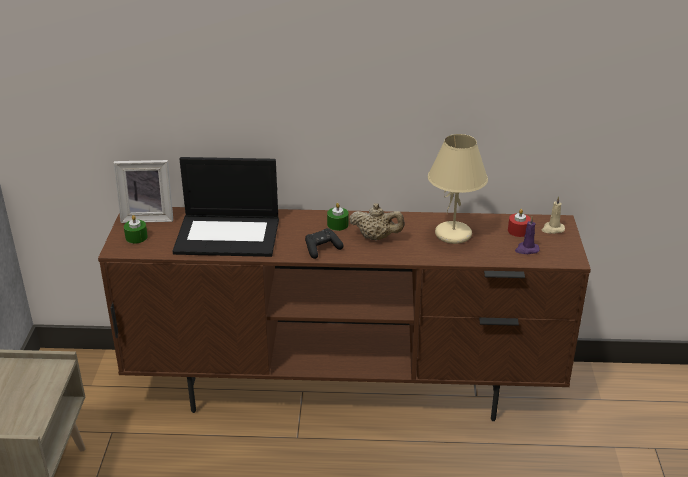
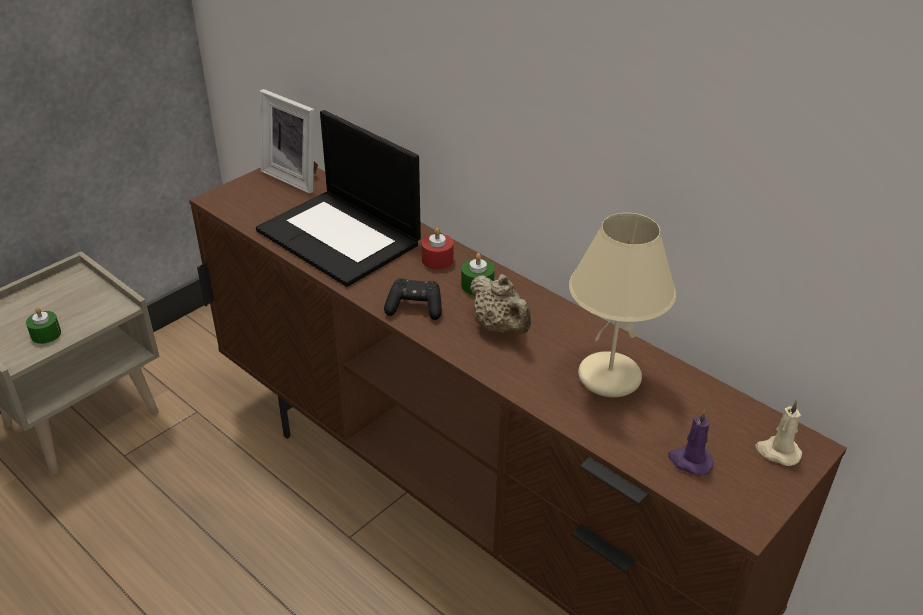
camera: 40 degrees right, 5 degrees up
(136, 237) = (252, 194): green candle -> green candle (46, 334)
(518, 231) = (716, 424): red candle -> red candle (437, 259)

